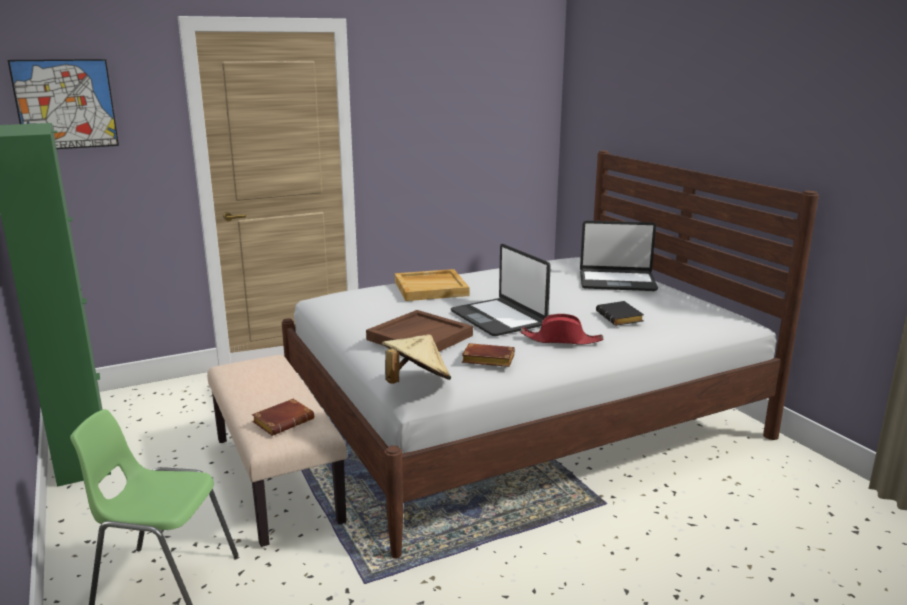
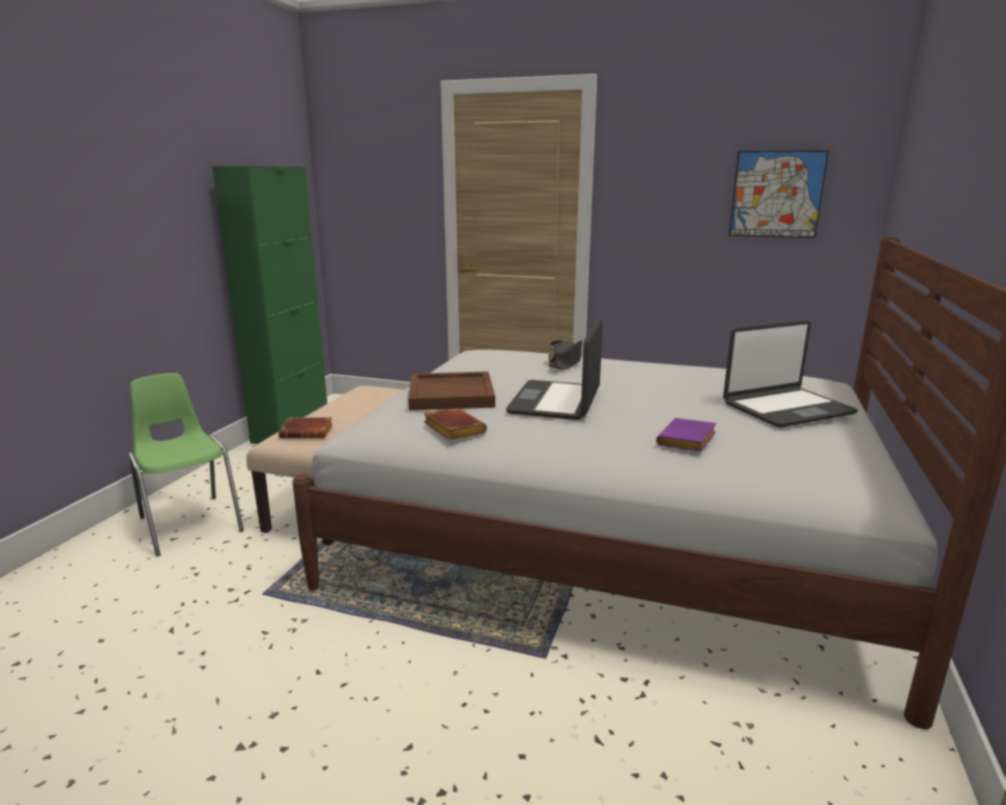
camera: 45 degrees right, 0 degrees up
(65, 104) = (356, 159): picture -> picture (776, 194)
(416, 383) = (359, 425): beige hat -> none
(431, 288) = (565, 363): beige tray -> black hat
(561, 340) = (564, 438): red hat -> none
(617, 281) = (786, 408): laptop -> laptop turned 75 degrees counterclockwise
(621, 318) = (687, 441): black book -> purple book

